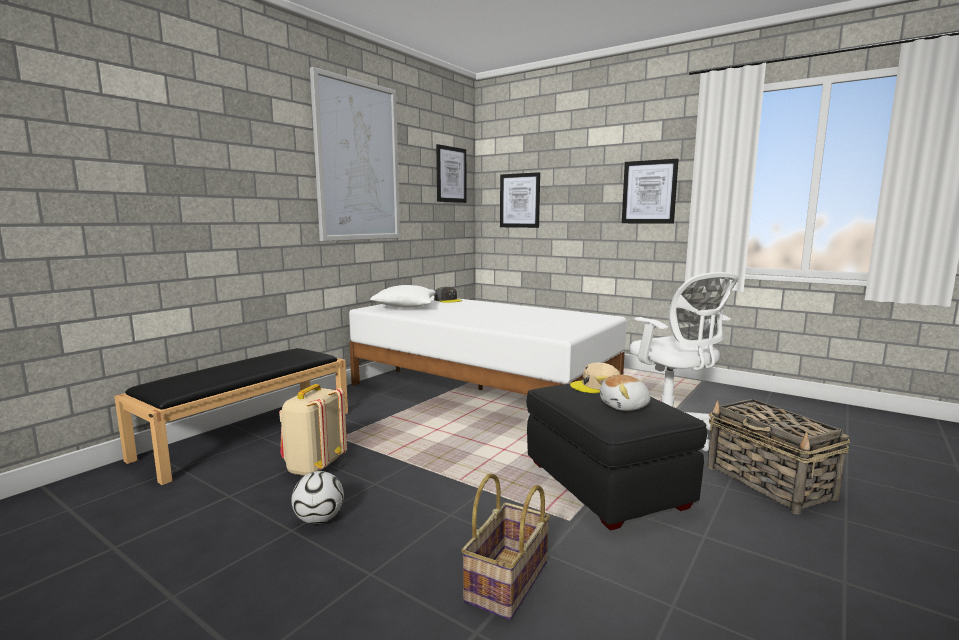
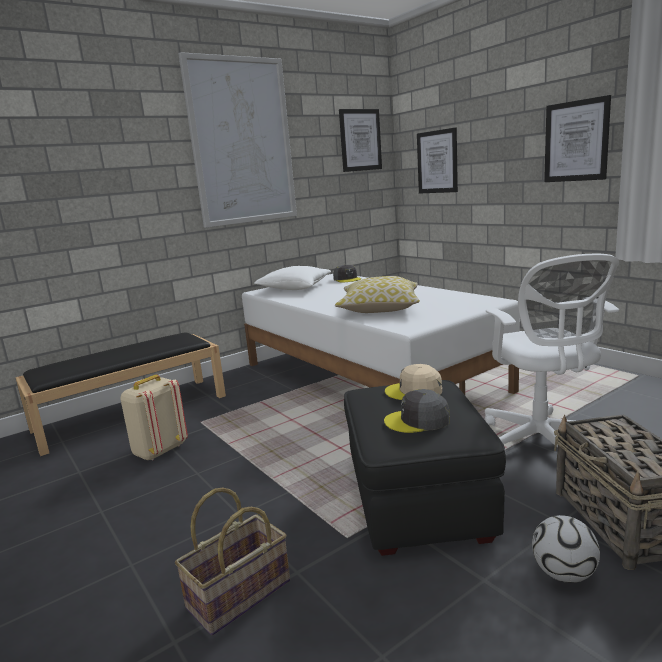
camera: 20 degrees right, 5 degrees up
(319, 519) = (129, 504): football -> football (564, 574)
(513, 322) = (379, 308): none -> pillow
(625, 406) = (418, 420): plush toy -> grey cap

